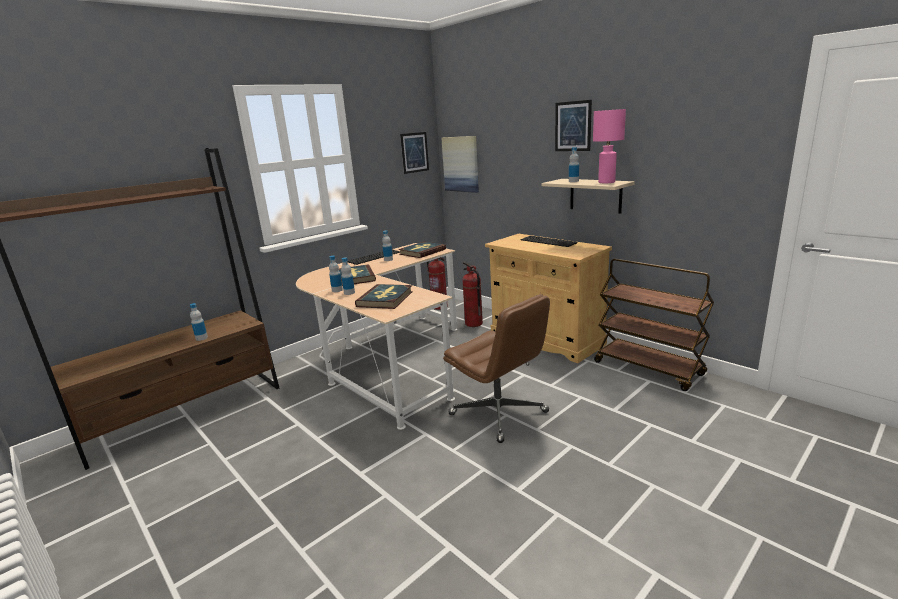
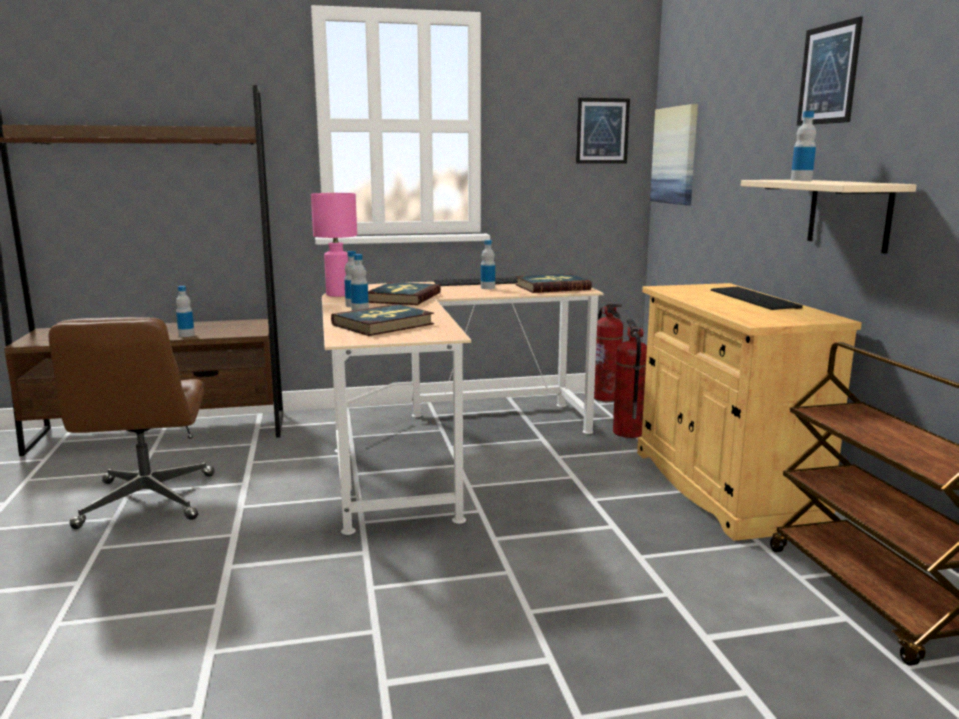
camera: 30 degrees right, 5 degrees down
(499, 413) = (501, 566): brown office chair -> brown office chair (148, 501)
(606, 182) = (852, 182): pink table lamp -> pink table lamp (338, 295)

